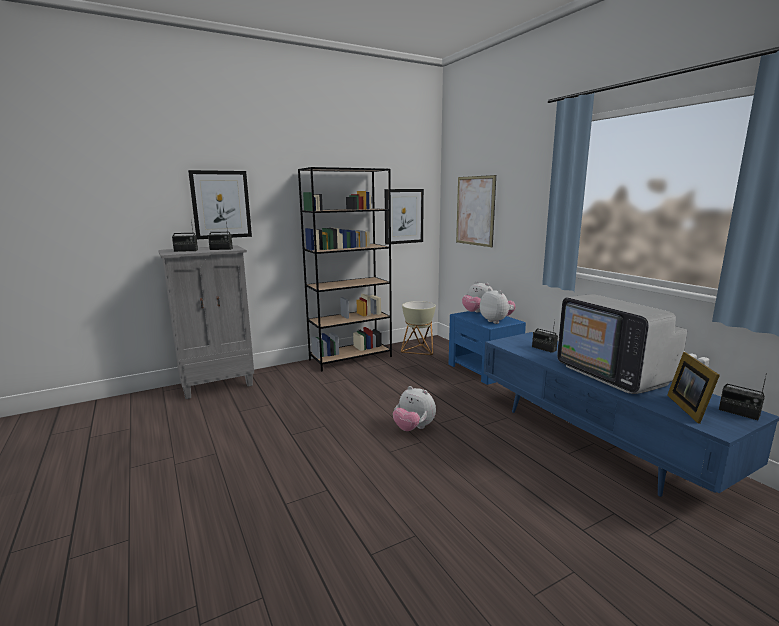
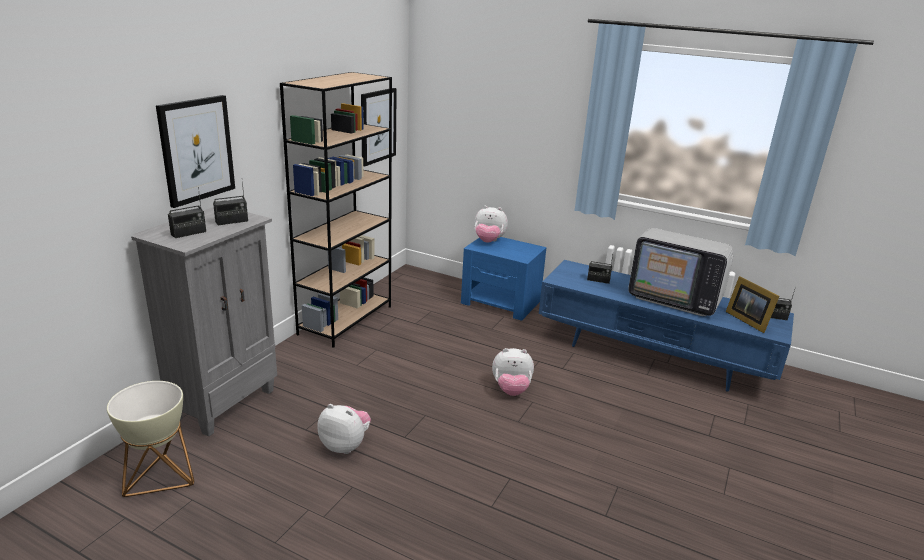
camera: 35 degrees left, 10 degrees up
(418, 350) = (410, 291): planter -> planter (160, 477)
(475, 211) = (470, 120): picture -> none
(496, 321) = (520, 251): plush toy -> plush toy (345, 445)

